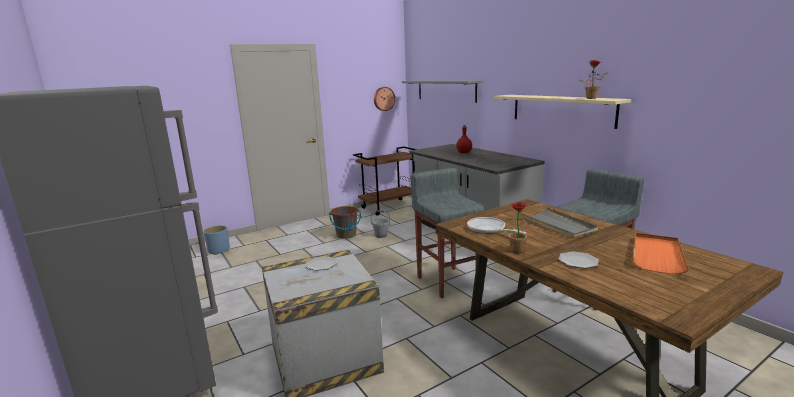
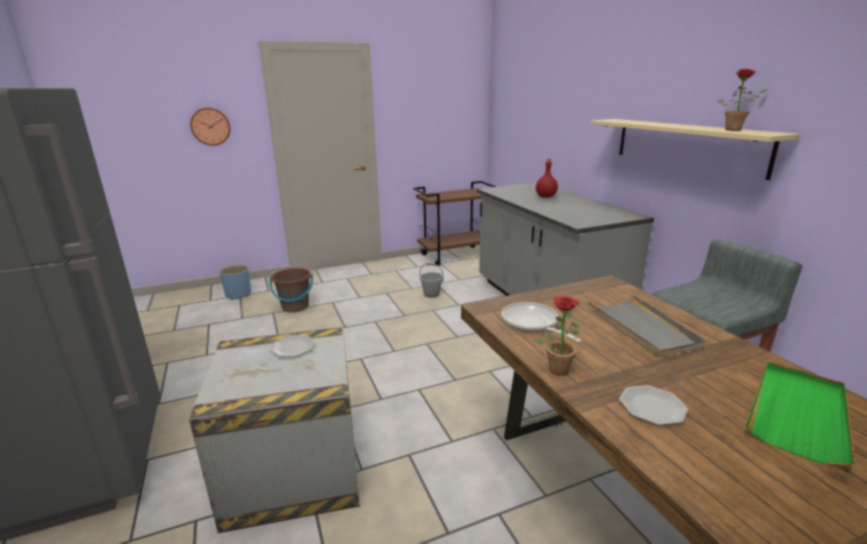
camera: 10 degrees right, 5 degrees up
(346, 235) = (390, 289): brown bucket -> brown bucket (295, 307)
(383, 98) = (458, 118): wall clock -> wall clock (210, 126)
(446, 90) = (535, 110): grey shelf -> none
(447, 281) = (493, 372): grey stool -> none
(656, 255) = (798, 413): orange tray -> green tray

